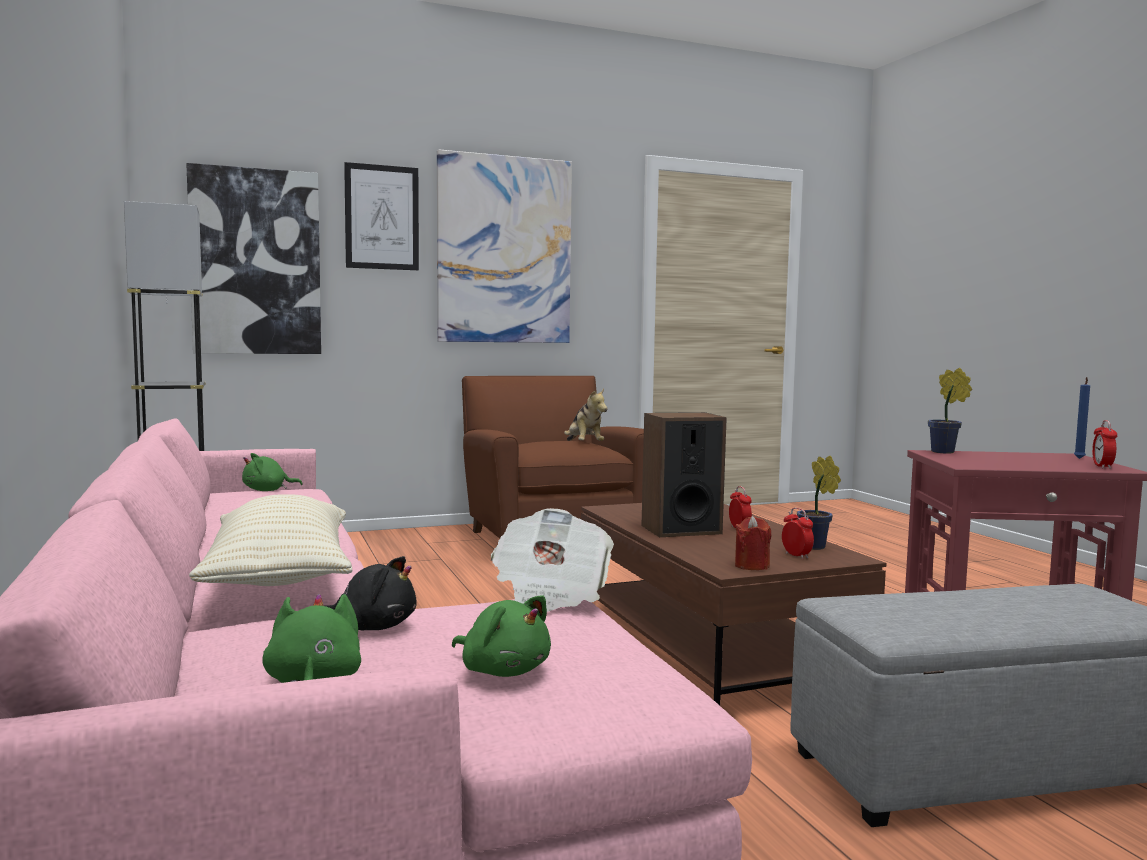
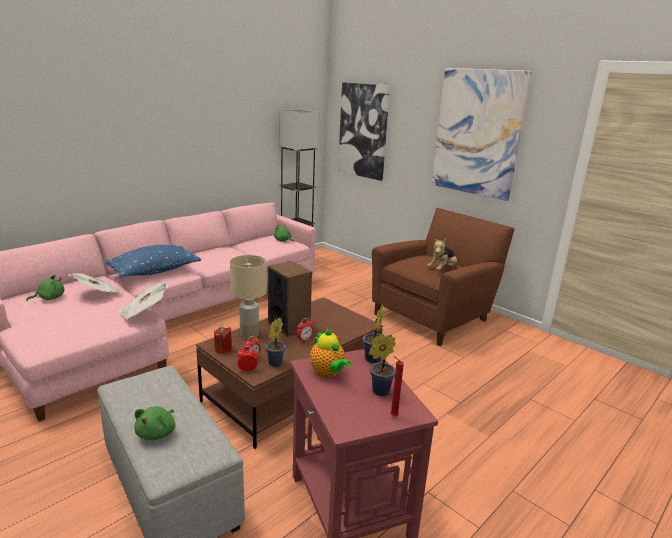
camera: 65 degrees right, 15 degrees up
(280, 576) = (154, 272): beige pillow -> blue pillow
(372, 626) = (98, 294): black plush toy -> newspaper
(382, 217) = (415, 109): picture -> none
(503, 670) = (56, 318): green plush toy -> green plush toy (157, 433)
(700, 549) = (249, 334): none -> beige table lamp
(985, 462) = (328, 372): none -> teapot
(1025, 457) = (378, 391): none -> potted plant
(1079, 459) = (392, 416): blue candle -> red candle
(1102, 466) = (351, 422): alarm clock -> alarm clock (247, 370)

